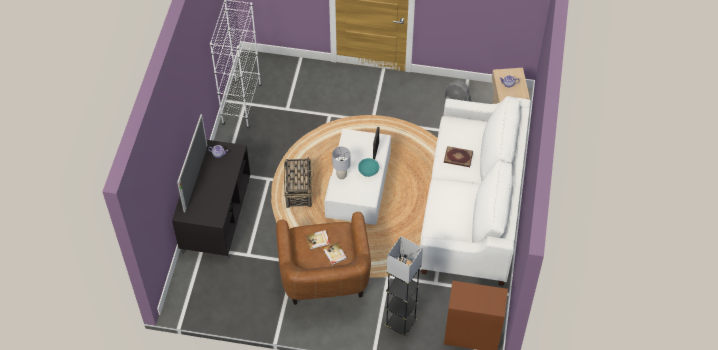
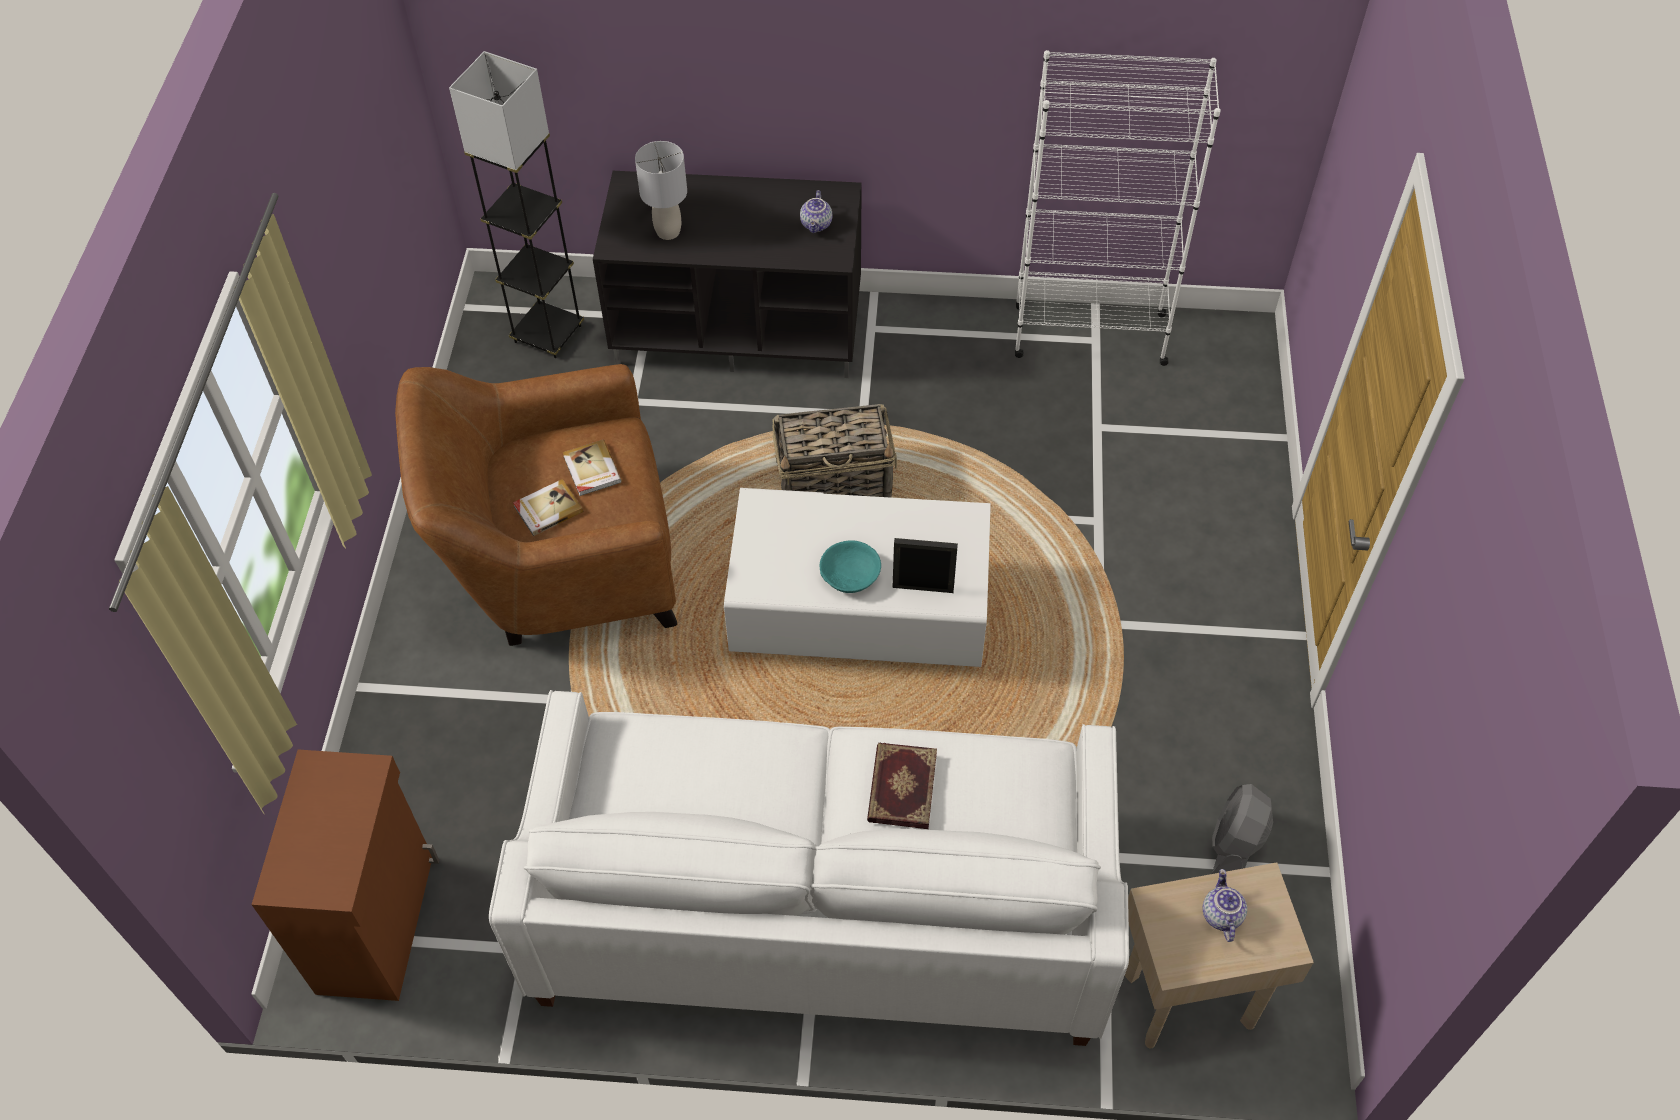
camera: 85 degrees right, 0 degrees up
(196, 178) = (739, 194): television -> none
(341, 175) = (825, 515): grey table lamp -> grey table lamp (668, 232)
(400, 323) = (425, 740): grey floor lamp -> grey floor lamp (547, 334)

